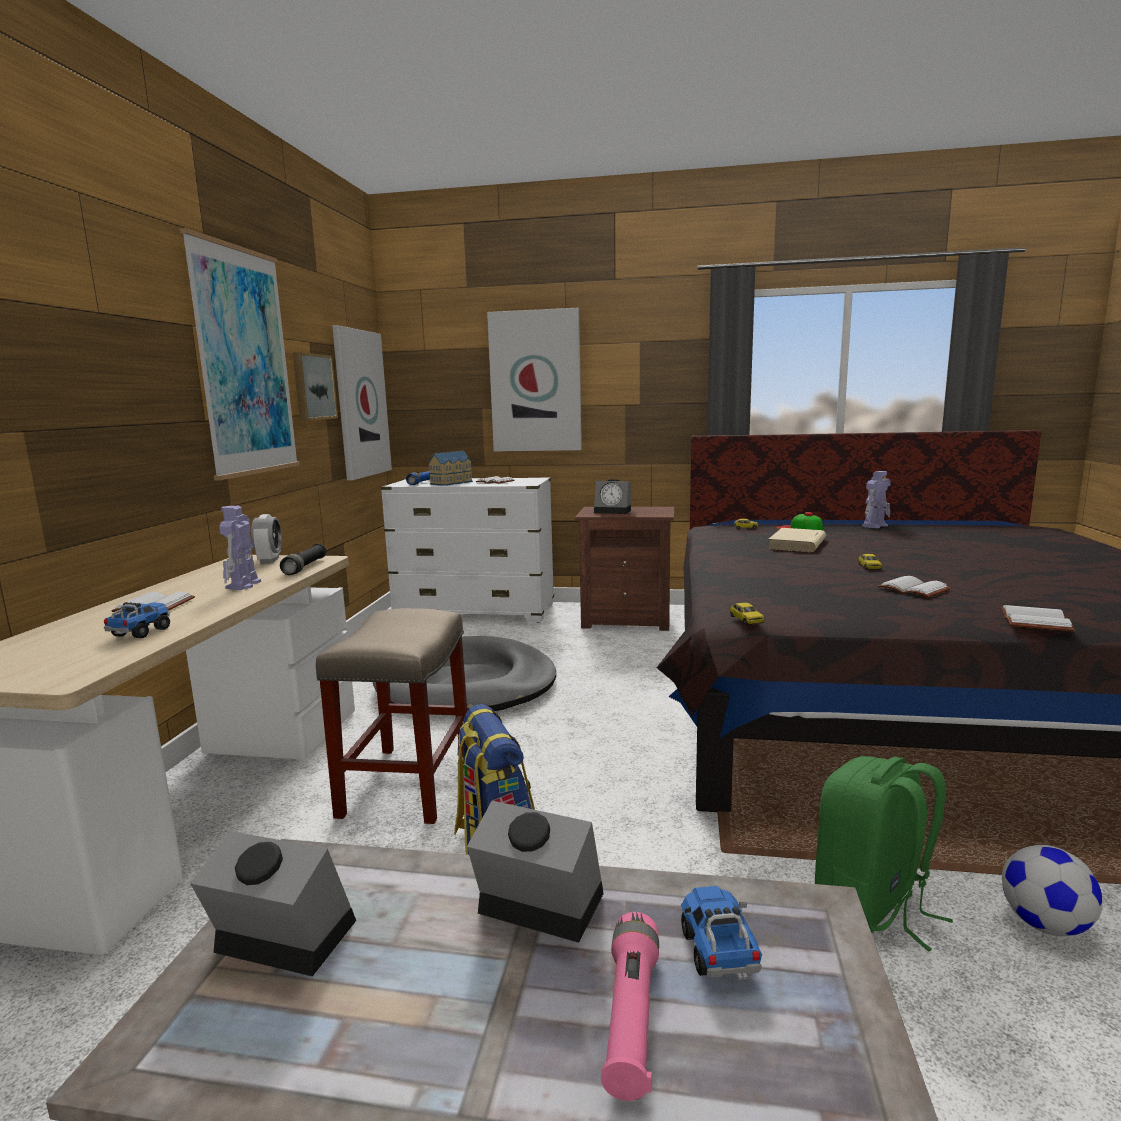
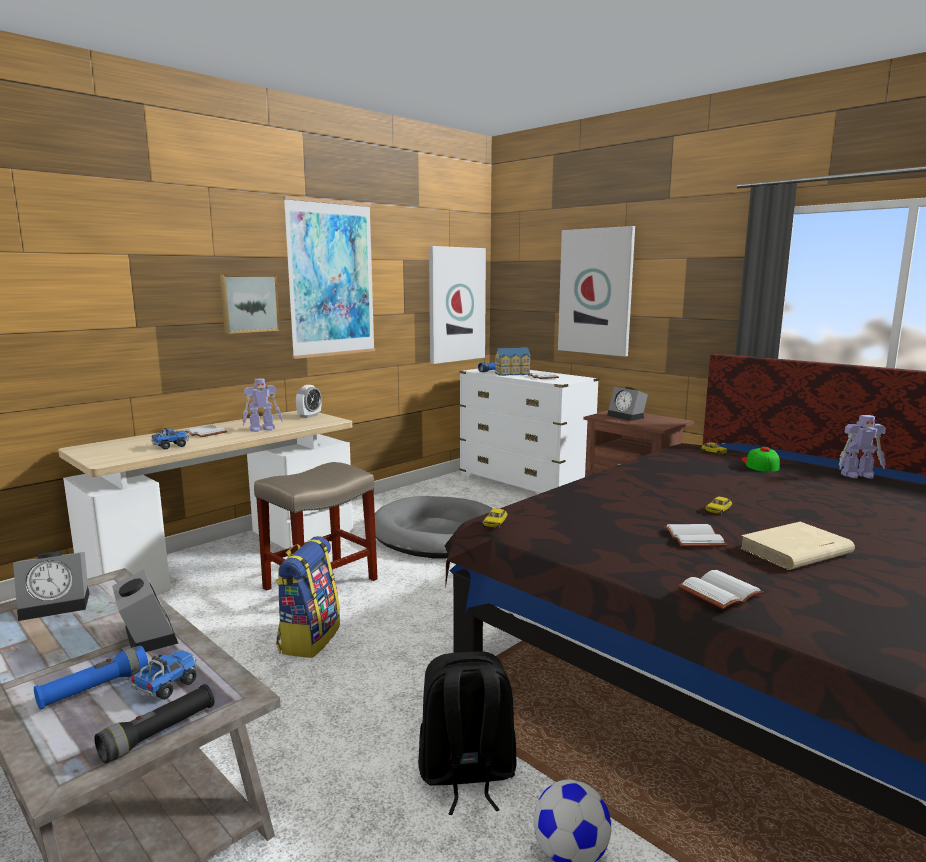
camera: 35 degrees right, 0 degrees up
(243, 585) = (263, 429): toy robot -> toy robot turned 150 degrees counterclockwise
(278, 940) = (58, 604): alarm clock -> alarm clock turned 105 degrees clockwise
(305, 567) = (314, 424): black flashlight -> black flashlight (159, 733)
(312, 387) = (400, 293): picture -> picture (249, 303)
(631, 1017) = (94, 688): pink flashlight -> blue flashlight
(797, 544) = (714, 476): beige book -> beige book (795, 551)
(872, 906) = (466, 775): green backpack -> black backpack

